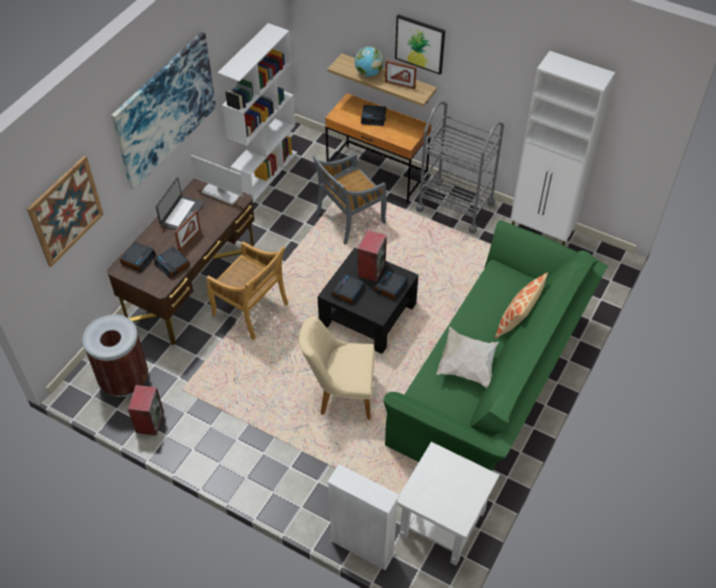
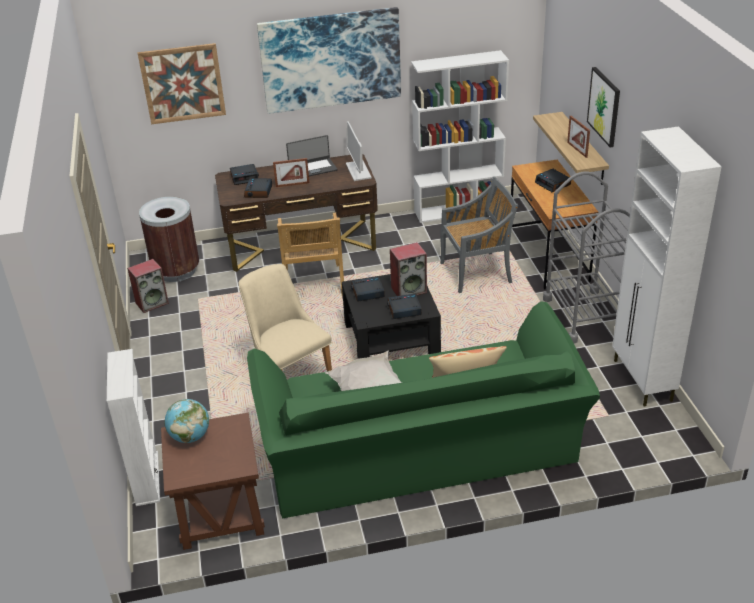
camera: 50 degrees right, 15 degrees down
(349, 219) = (477, 272): grey chair -> grey chair turned 150 degrees clockwise
(368, 73) = (562, 132): globe -> globe (190, 436)
(442, 524) = (220, 514): white side table -> brown side table

